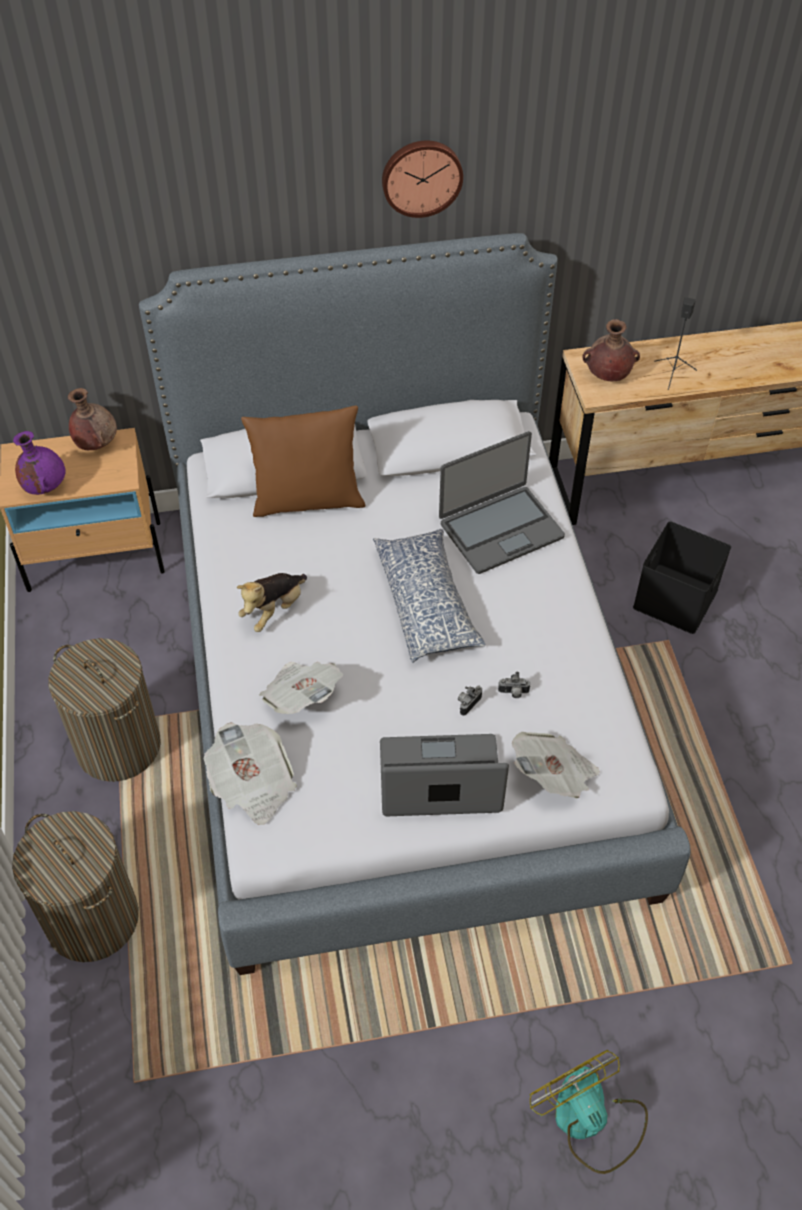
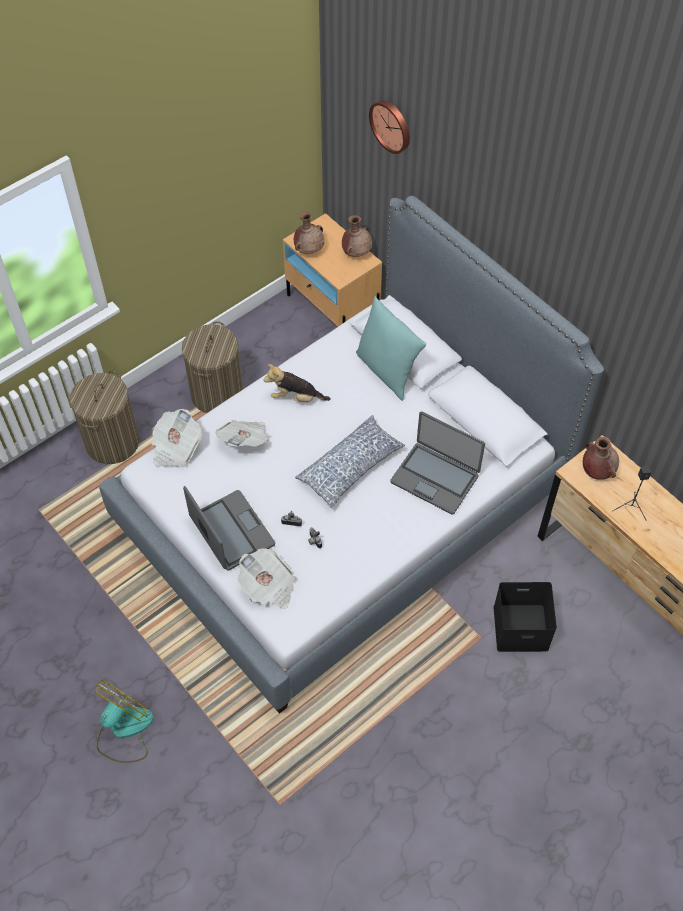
camera: 60 degrees right, 5 degrees up
(45, 487) = (309, 249): purple vase -> brown vase
(307, 500) = (387, 371): brown pillow -> turquoise pillow
(421, 177) = (551, 256): wall clock -> wall clock (391, 125)

